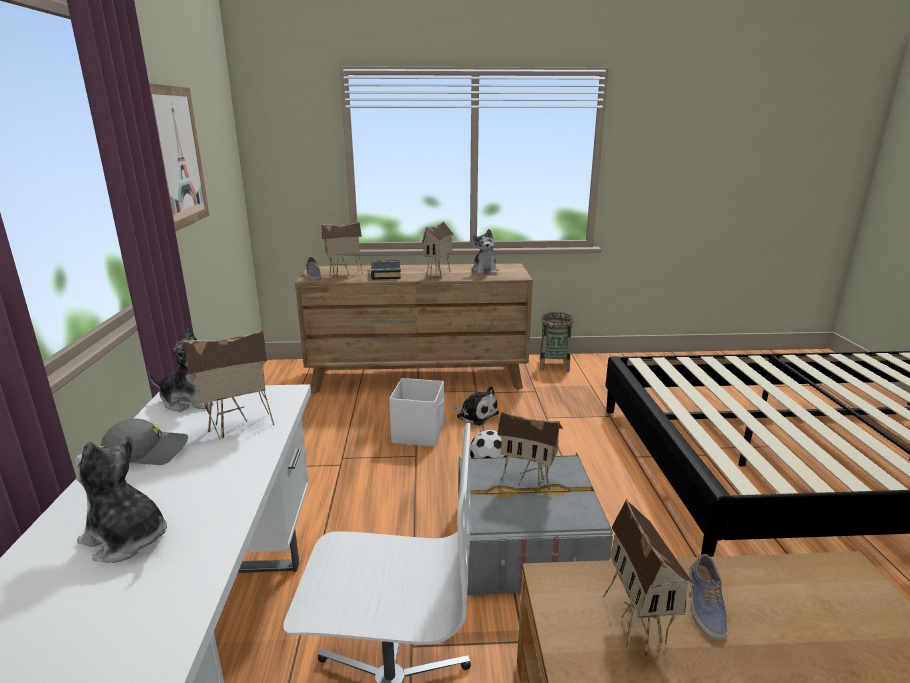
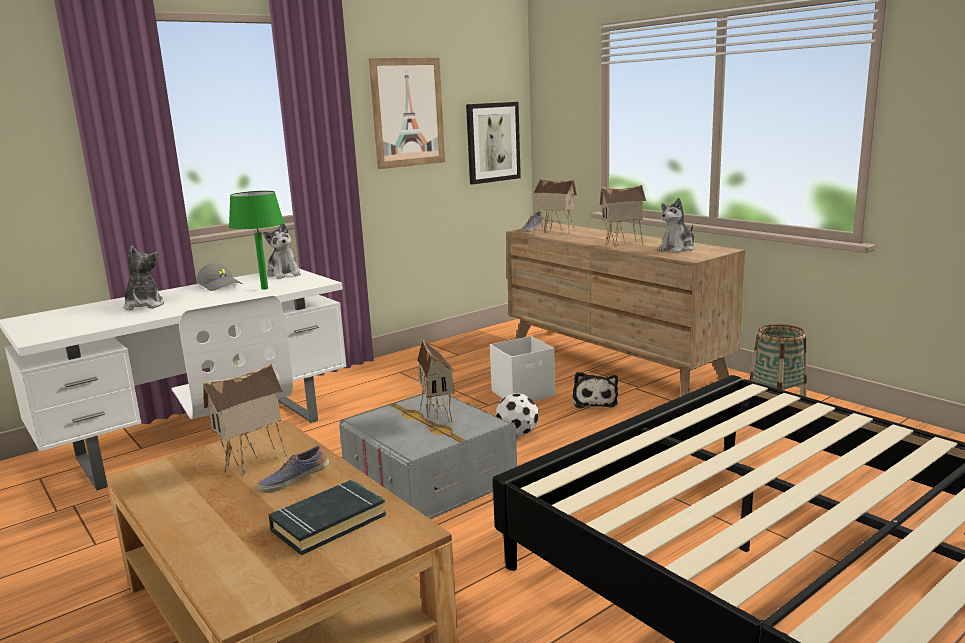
camera: 55 degrees right, 5 degrees down
(228, 188) = (492, 142): none -> picture
(239, 428) = (264, 288): toy house -> green table lamp
(385, 273) = (587, 236): black book -> black book (328, 522)

